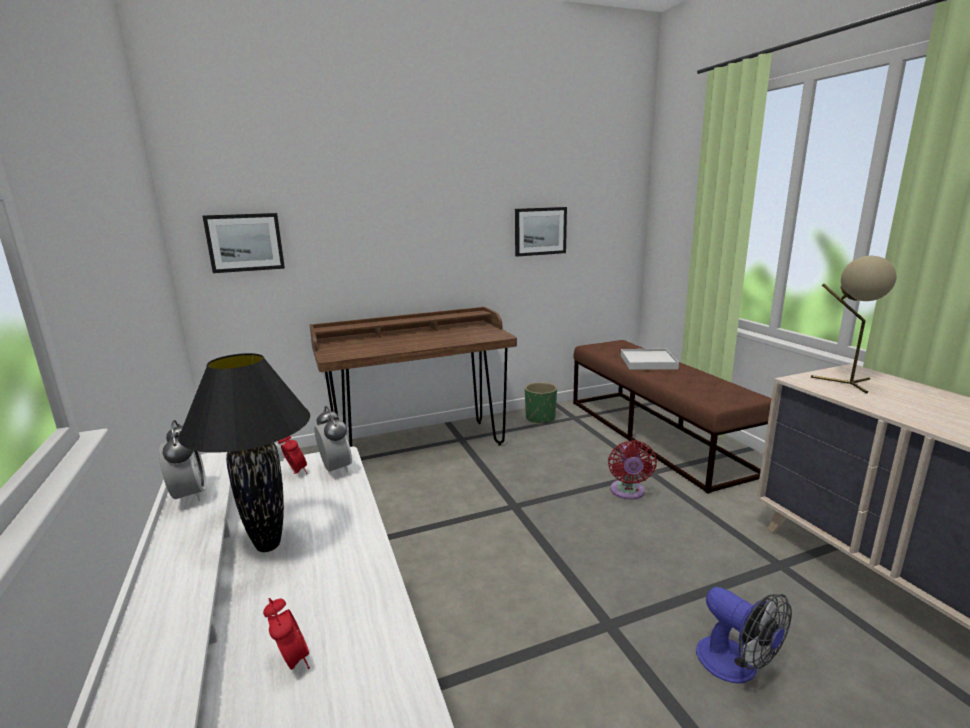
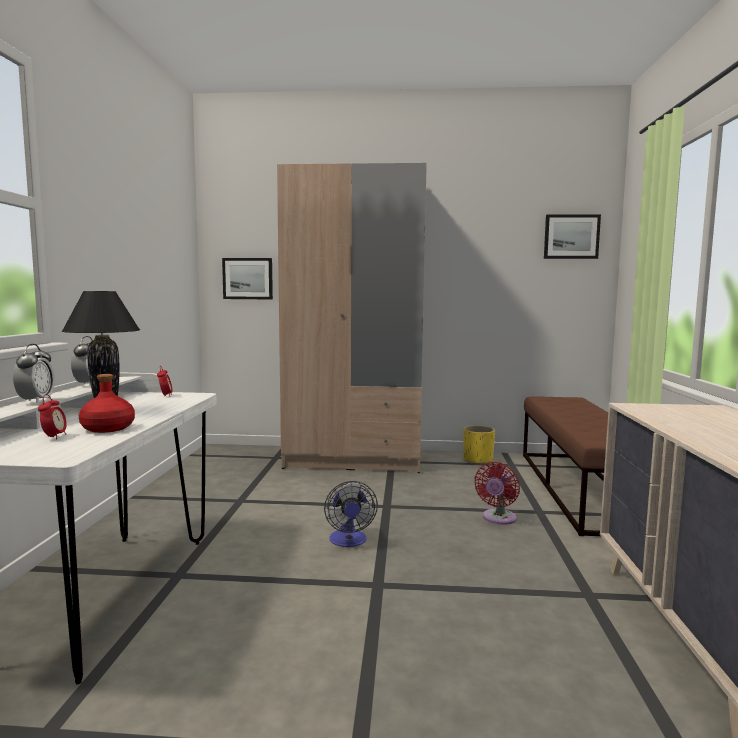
camera: 25 degrees right, 10 degrees down
(335, 469) = (188, 398): alarm clock -> alarm clock (36, 401)
(341, 597) = (107, 428): none -> red bottle
(420, 446) = (354, 459): brown desk -> beige wardrobe
(540, 231) = (493, 283): picture -> picture (571, 237)
(540, 418) = (478, 460): green planter -> yellow planter
(648, 362) = (578, 412): white tray -> none
(736, 666) = (454, 635): fan -> fan (349, 541)
(845, 383) = (677, 411): beige table lamp -> none

